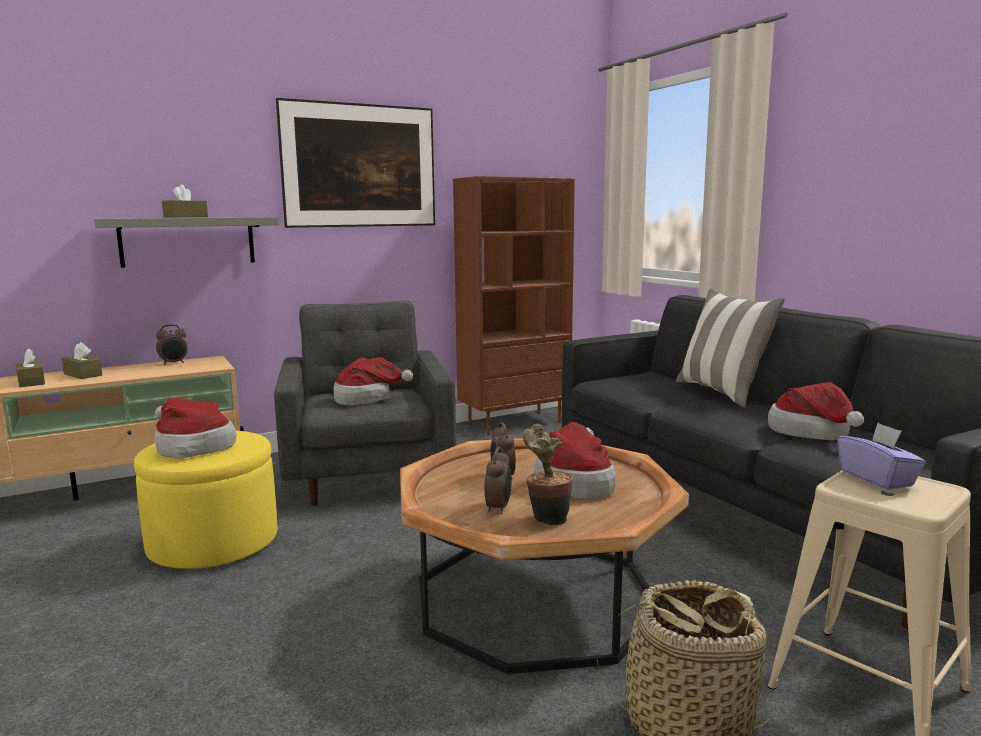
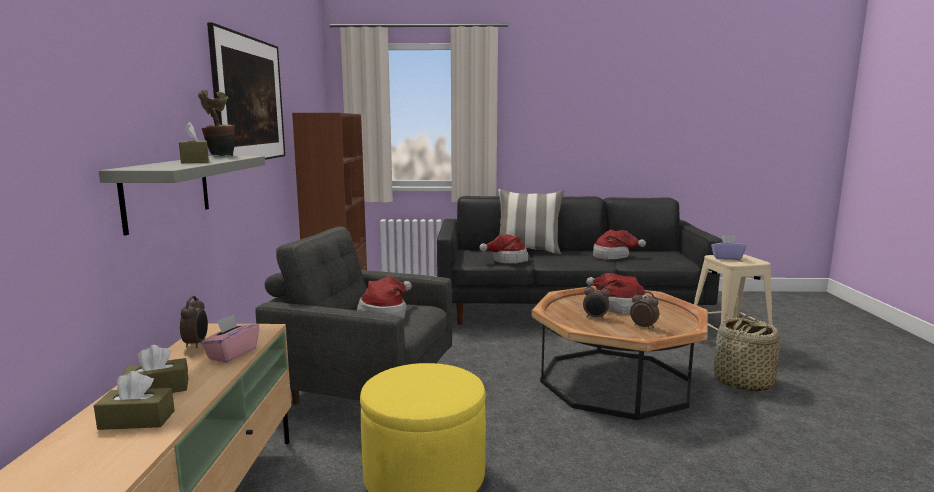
camera: 60 degrees left, 0 degrees up
(154, 372) = (232, 354): none -> pink tissue box
(192, 447) = (426, 388): hat -> hat (507, 260)
(546, 519) = (666, 321): potted plant -> potted plant (219, 156)

